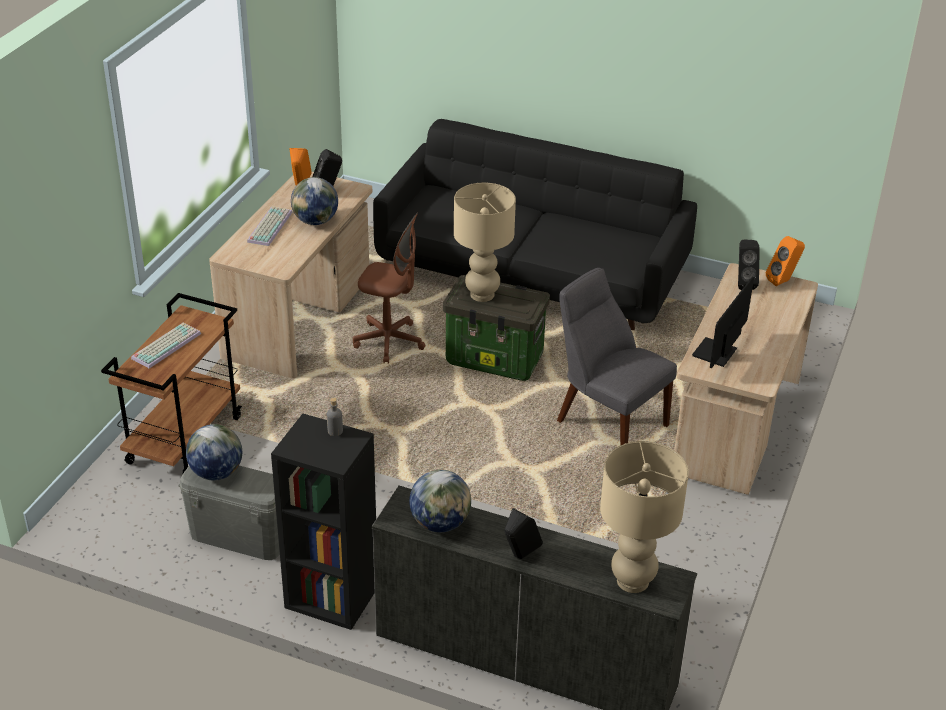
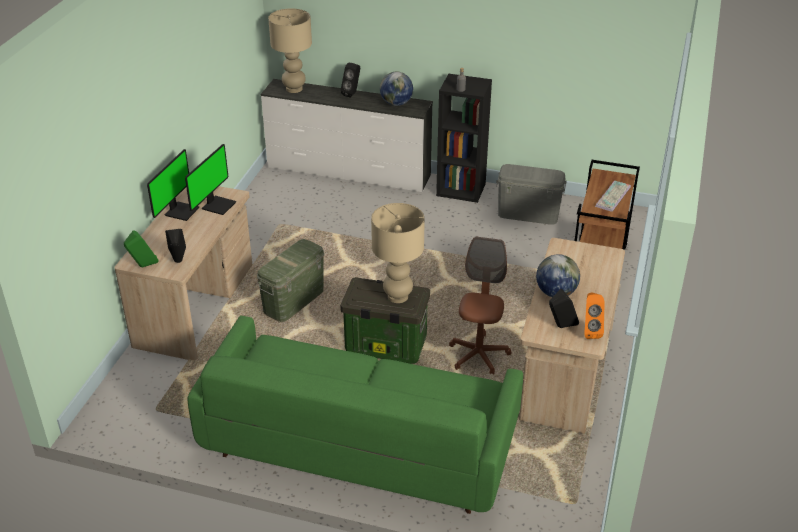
camera: 175 degrees right, 0 degrees up
(216, 473) = (544, 175): globe -> none
(269, 226) = (594, 284): keyboard -> none
(389, 342) = (478, 355): brown office chair -> brown office chair turned 90 degrees clockwise
(531, 274) = (359, 443): black sofa -> green sofa
(607, 421) = (294, 301): grey chair -> green storage box
(764, 349) = (180, 211): none -> monitor
(783, 281) = (143, 266): orange speaker -> green speaker

